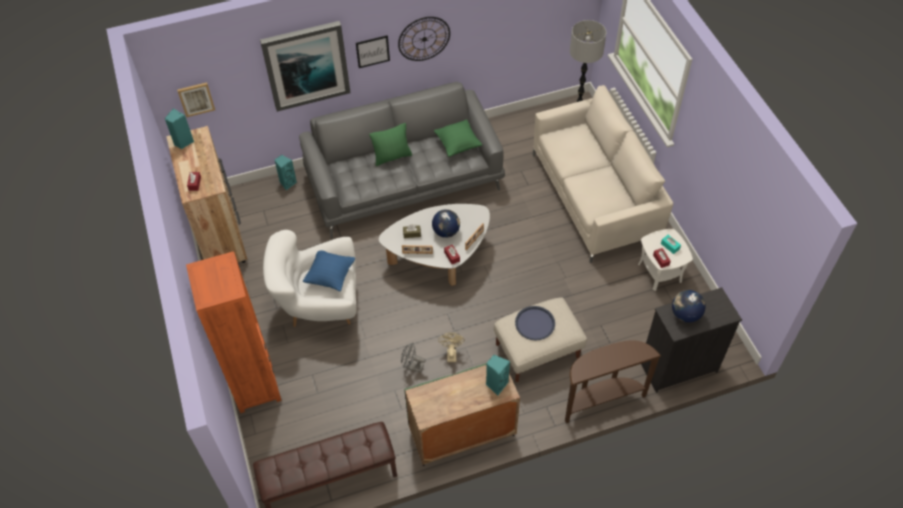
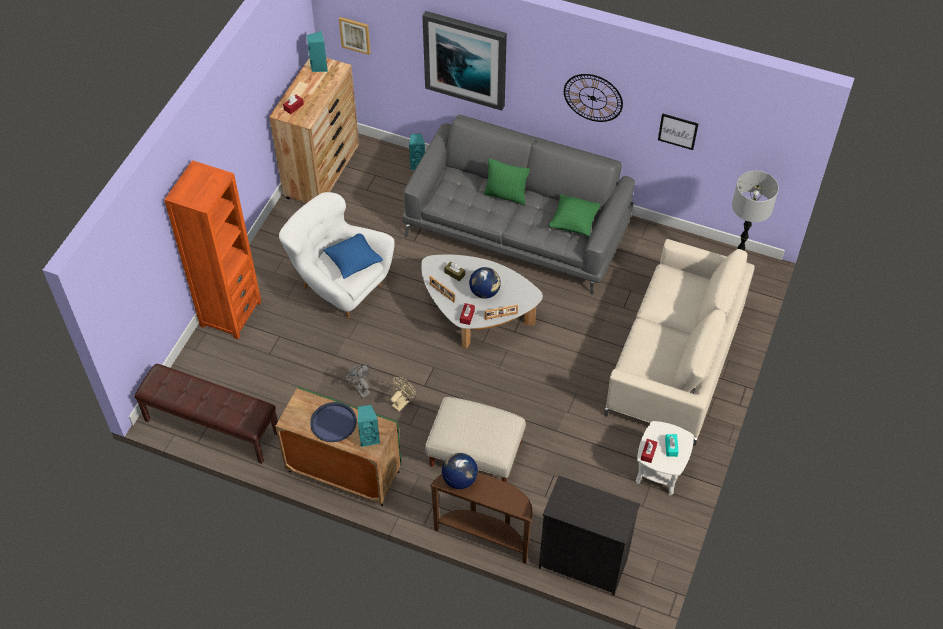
camera: 40 degrees right, 0 degrees up
(372, 51) = (536, 81): picture -> picture (678, 131)
(535, 323) = (474, 422): blue tray -> blue tray (333, 423)
(685, 315) = (578, 501): globe -> globe (459, 479)

